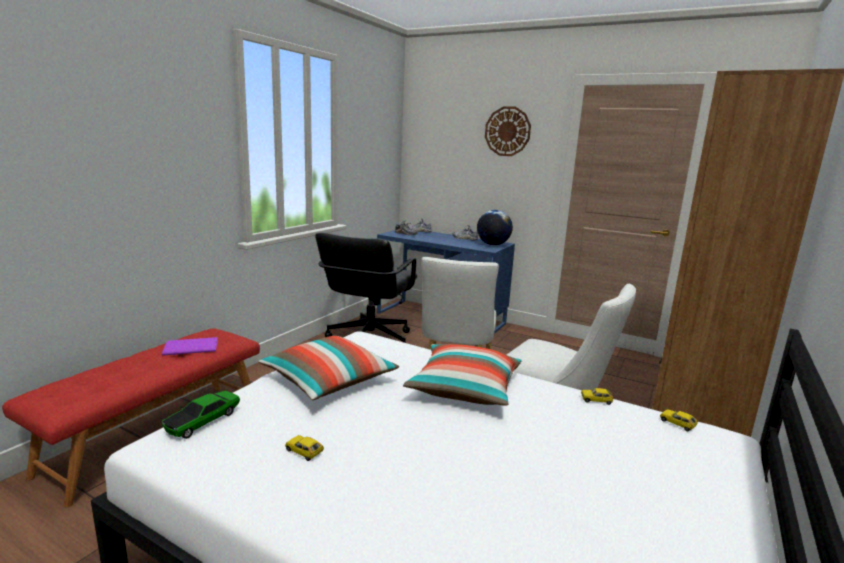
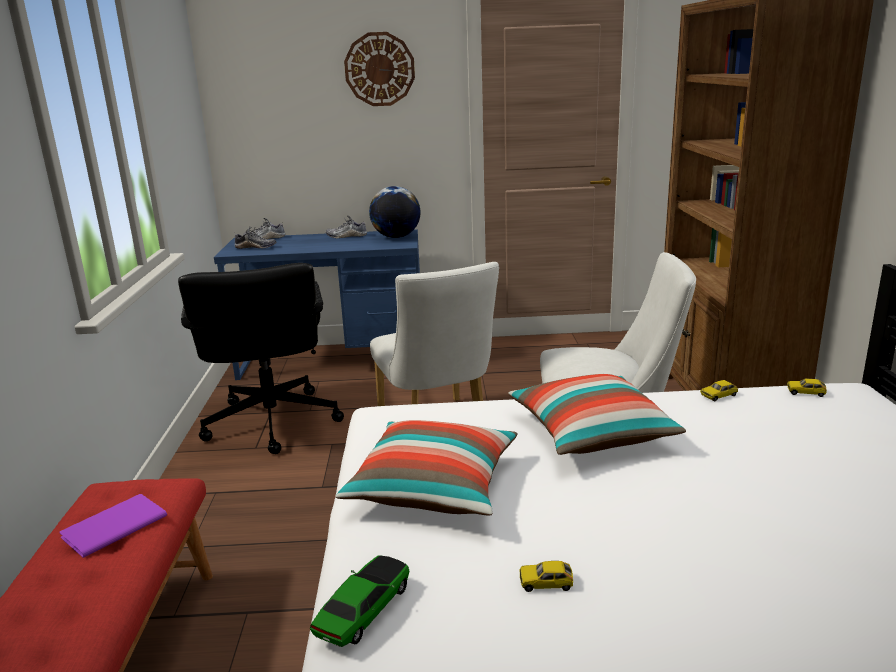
camera: 30 degrees left, 5 degrees up
(203, 421) = (363, 611): toy car -> toy car turned 150 degrees counterclockwise

